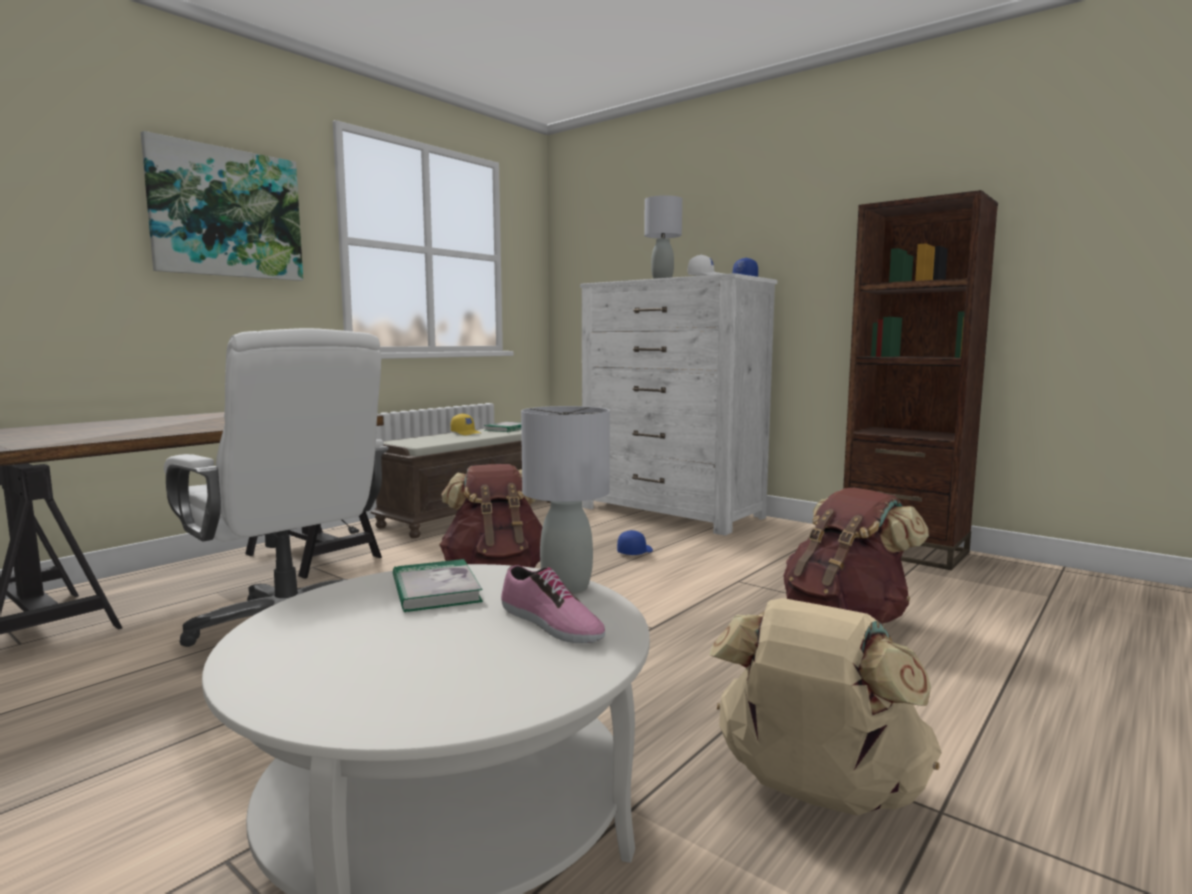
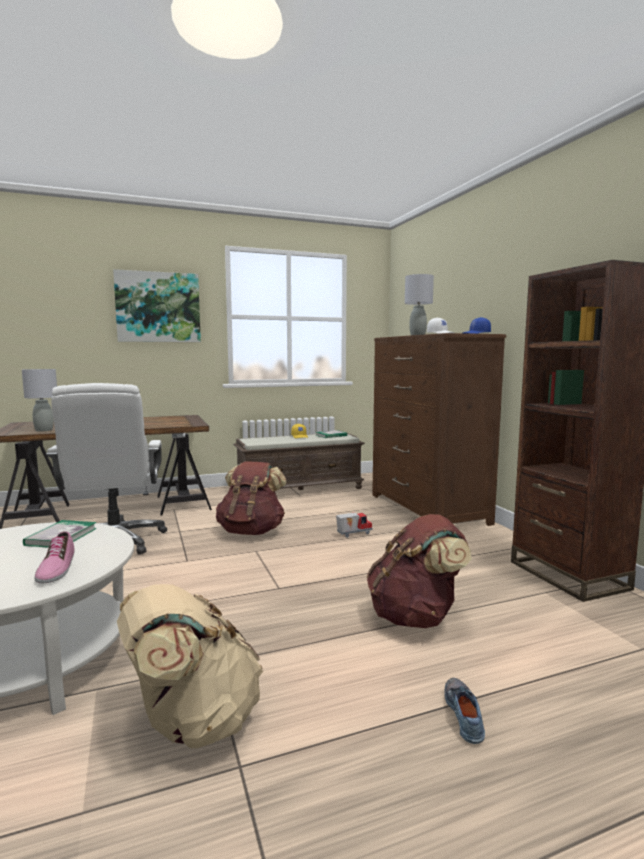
camera: 30 degrees right, 0 degrees up
(566, 587) = (111, 549): grey table lamp -> grey table lamp (43, 430)
(634, 552) = (353, 533): blue cap -> toy truck
(671, 512) = (427, 509): white dresser -> brown dresser
(1029, 688) = (466, 715): none -> shoe

